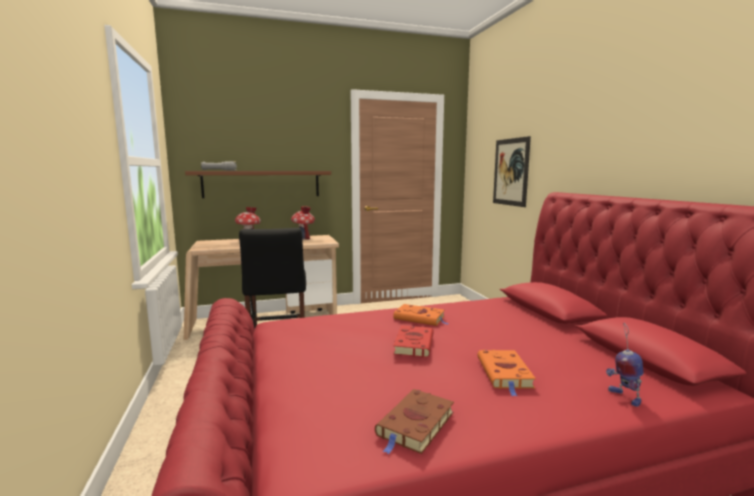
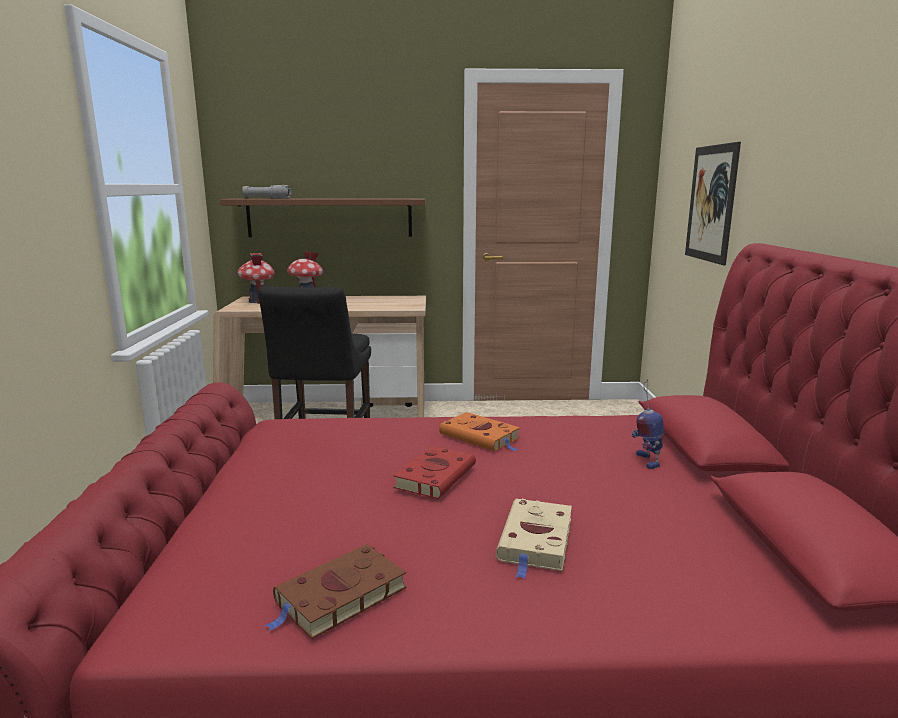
camera: 15 degrees right, 5 degrees up
(303, 238) = (383, 299): toy house -> toy house (258, 301)
(505, 374) = (536, 541): orange book -> beige book
(624, 397) = (702, 608): toy robot -> toy robot (646, 460)

